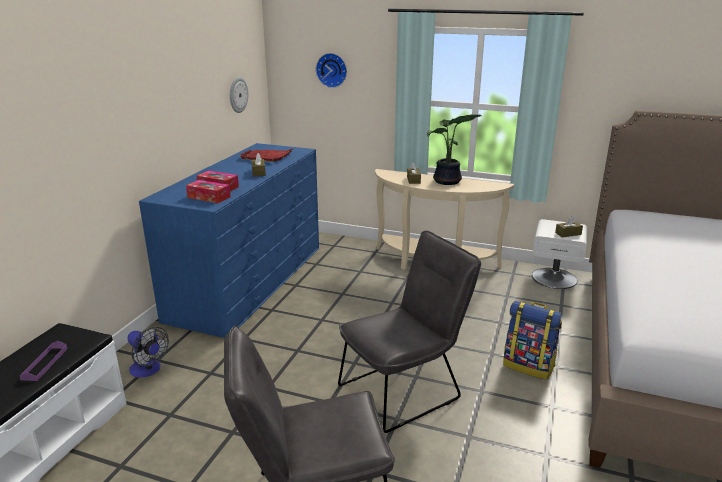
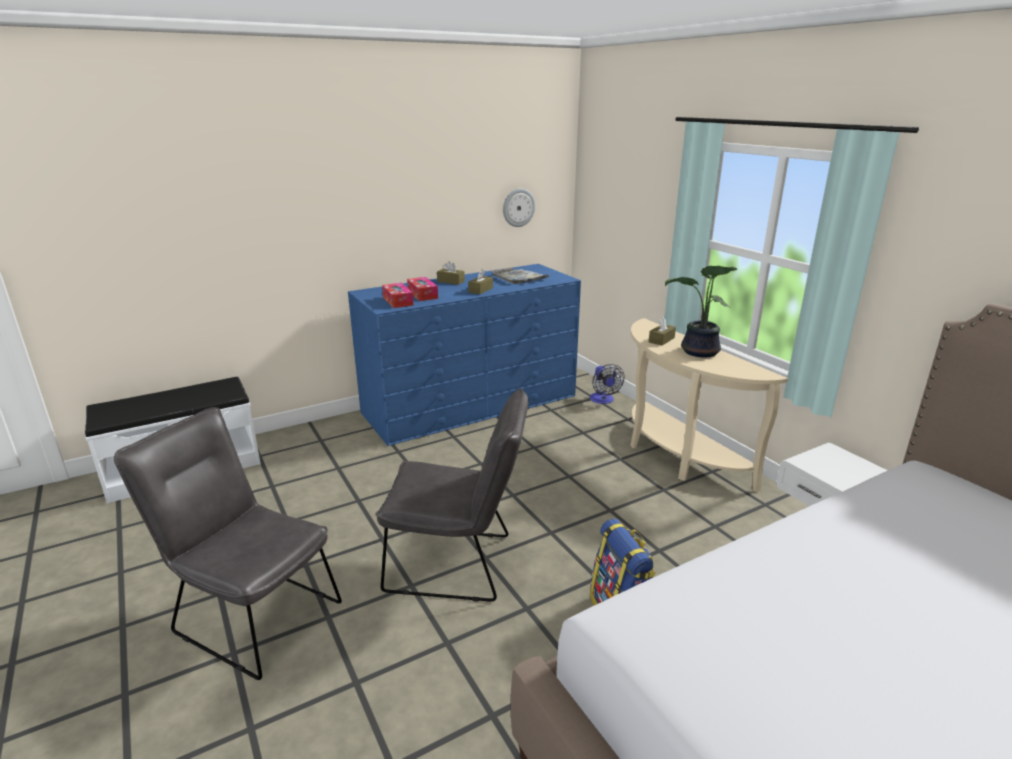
camera: 40 degrees right, 0 degrees up
(45, 363) = (186, 400): purple tray -> none
(148, 370) = (305, 446): fan -> fan (603, 400)
(267, 156) = (519, 277): red tray -> grey tray
(332, 70) = (627, 191): wall clock -> none
(568, 234) = (837, 474): brown tissue box -> brown tissue box (451, 281)

